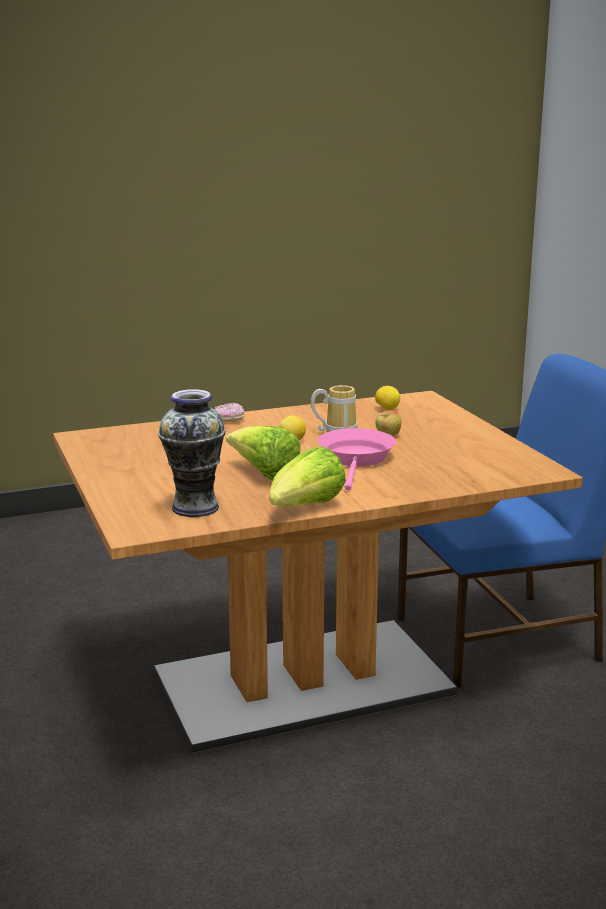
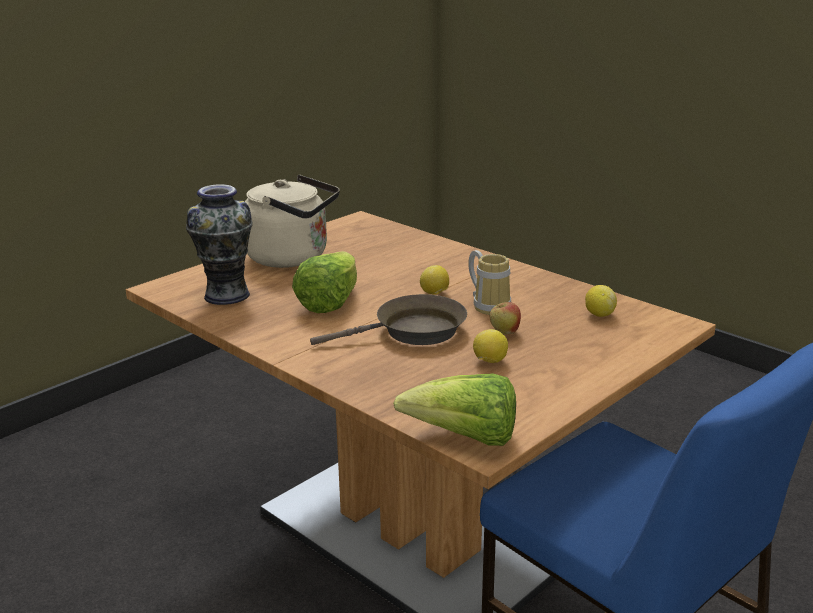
camera: 65 degrees right, 5 degrees up
(138, 472) = (293, 257): none -> beige kettle
(229, 420) = (466, 256): donut -> none
(305, 508) = (255, 337): lettuce -> lettuce (465, 438)
(356, 459) = (413, 332): pink frying pan -> brown frying pan
(429, 448) = (490, 361): none -> lemon

